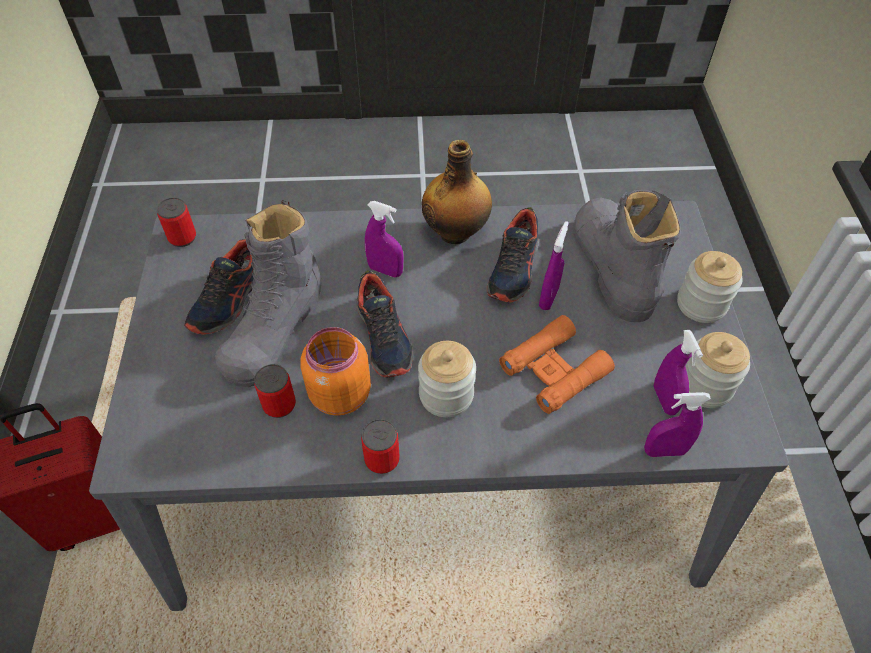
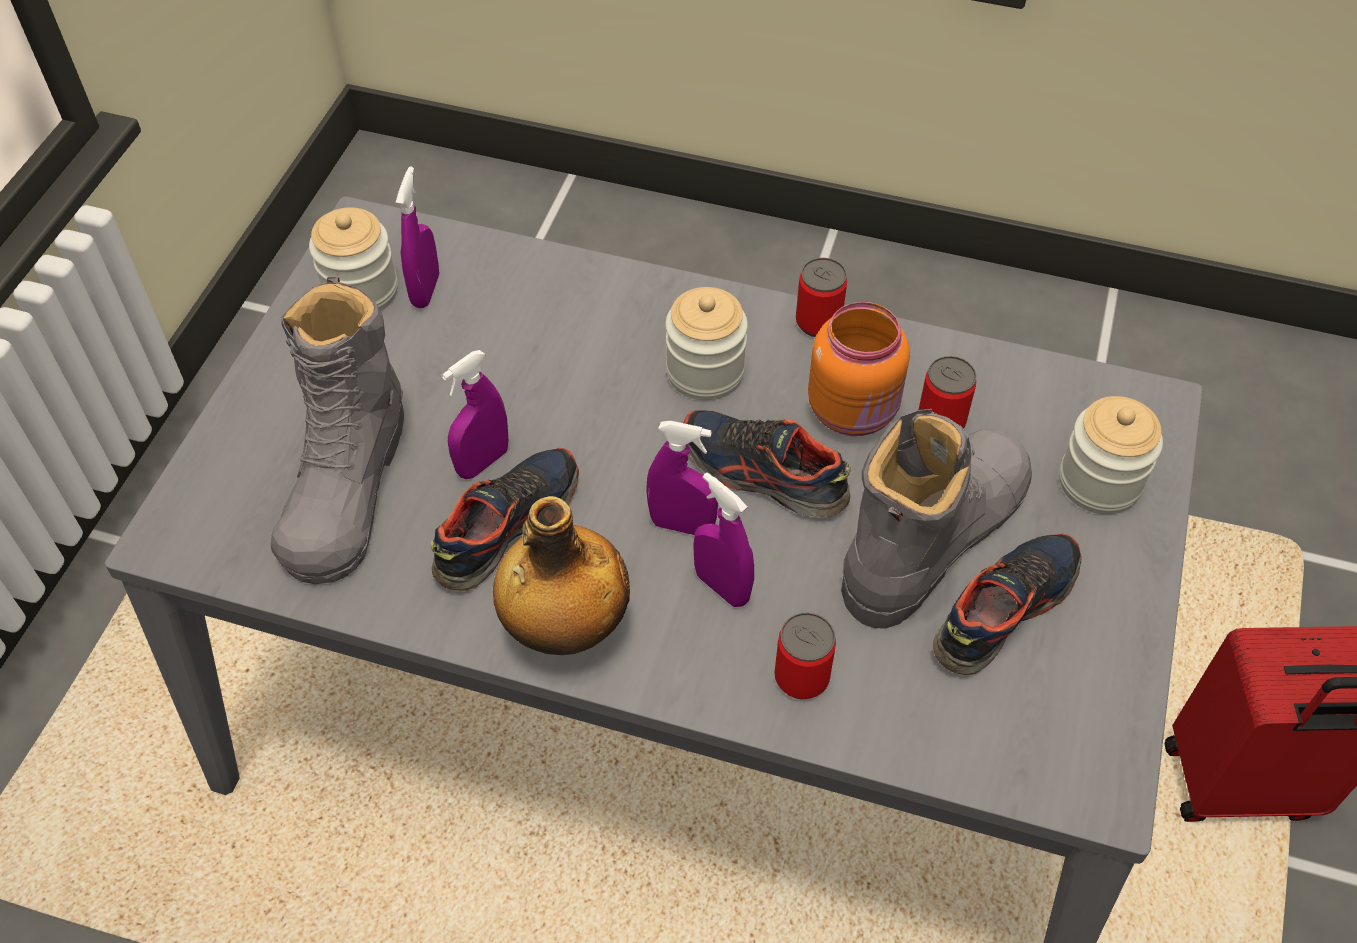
camera: 160 degrees left, 0 degrees up
(182, 237) = (1090, 776): can -> can (801, 677)
(384, 337) = (763, 474): shoe -> shoe turned 60 degrees counterclockwise
(554, 370) = (542, 362): orange binoculars -> none
(664, 451) = (471, 242): purple spray bottle -> purple spray bottle (682, 525)
(701, 304) = (267, 389): jar -> jar (1099, 482)

